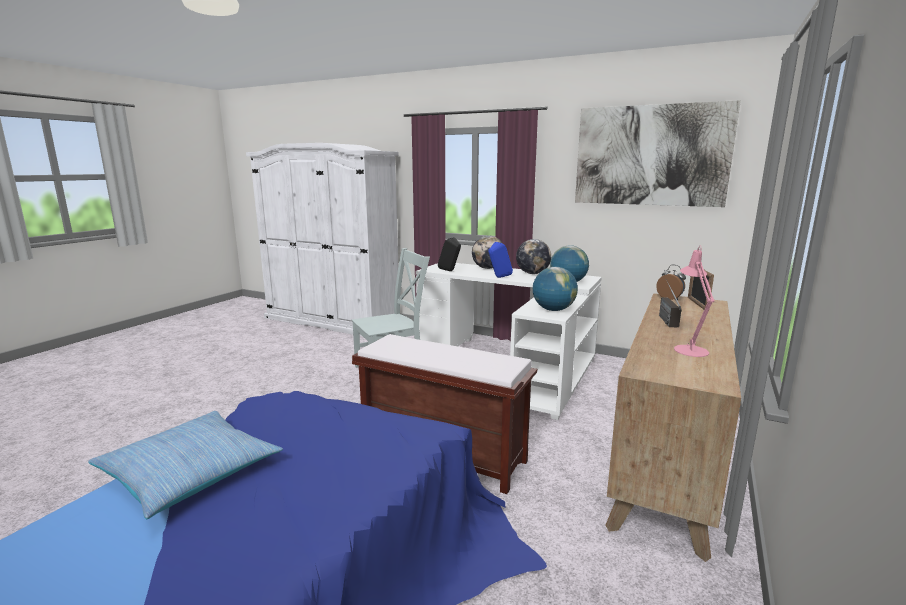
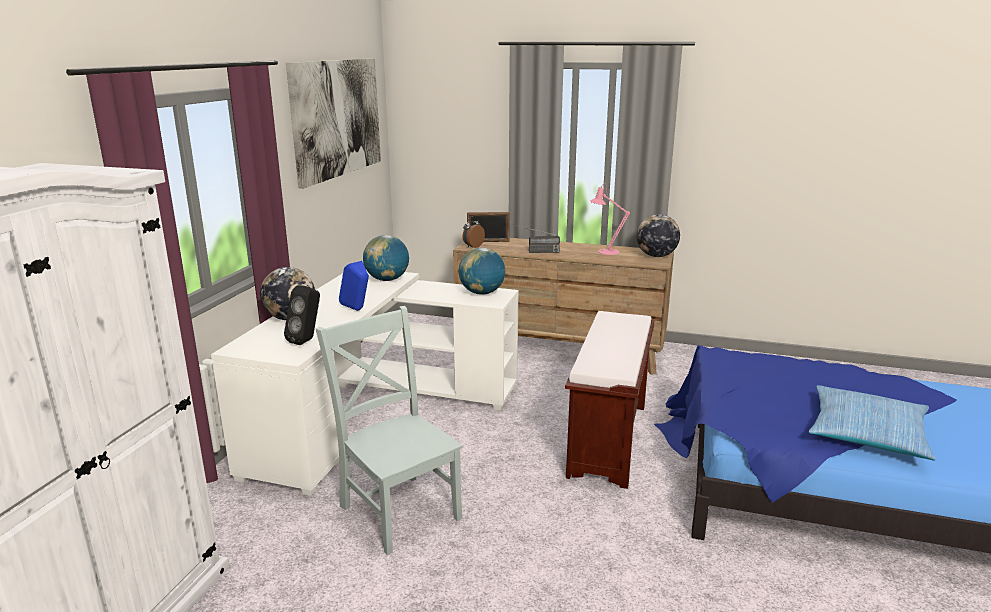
camera: 100 degrees left, 5 degrees up
(532, 273) = (332, 294): globe -> globe (656, 256)

